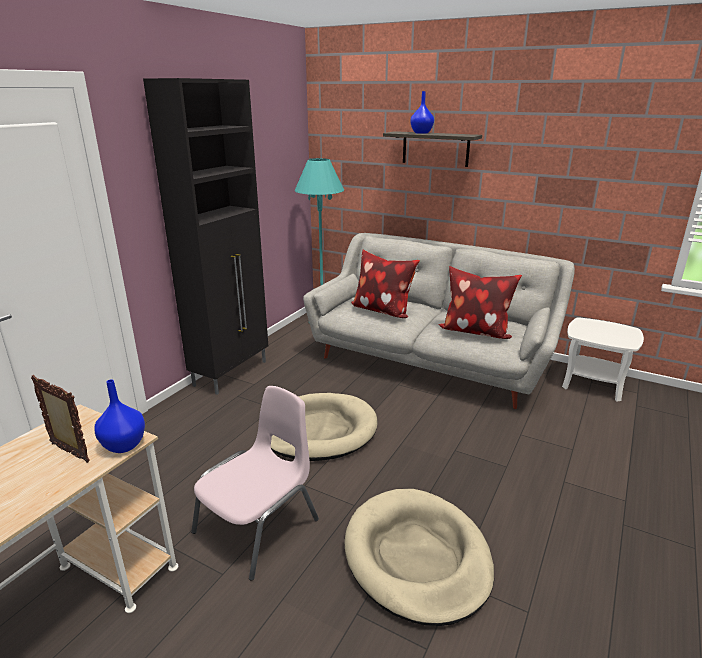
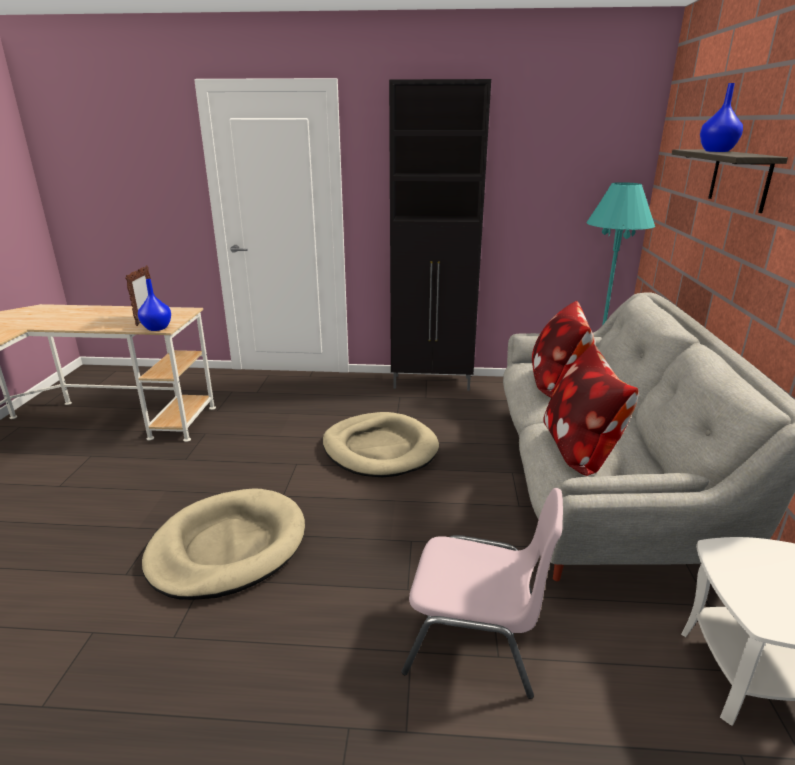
camera: 65 degrees right, 0 degrees up
(259, 526) = (238, 458): pink chair -> pink chair (476, 639)

